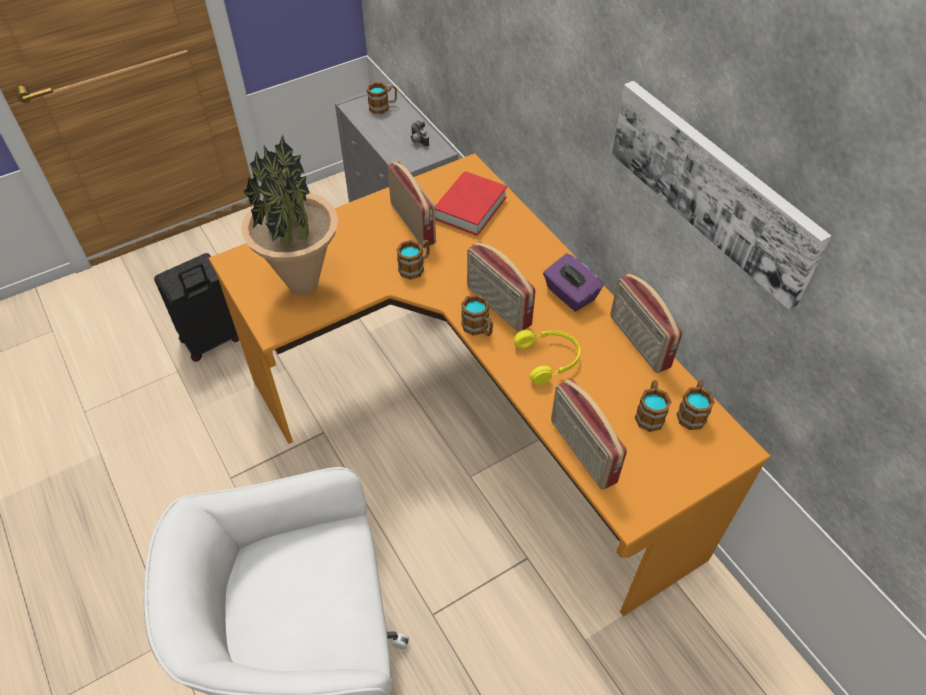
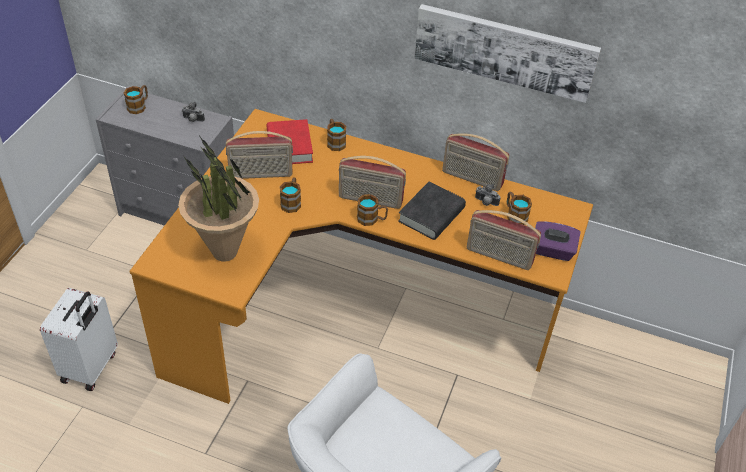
camera: 40 degrees left, 5 degrees down
(213, 340) = (91, 367): black suitcase -> white suitcase
(413, 223) = (261, 174): radio -> radio turned 150 degrees clockwise
(549, 359) = (431, 215): yellow headphones -> black book
(570, 294) = (406, 171): purple tissue box -> purple tissue box (552, 251)
(628, 379) = (485, 202): none -> camera
(692, 412) = (535, 202): mug -> mug (335, 142)

